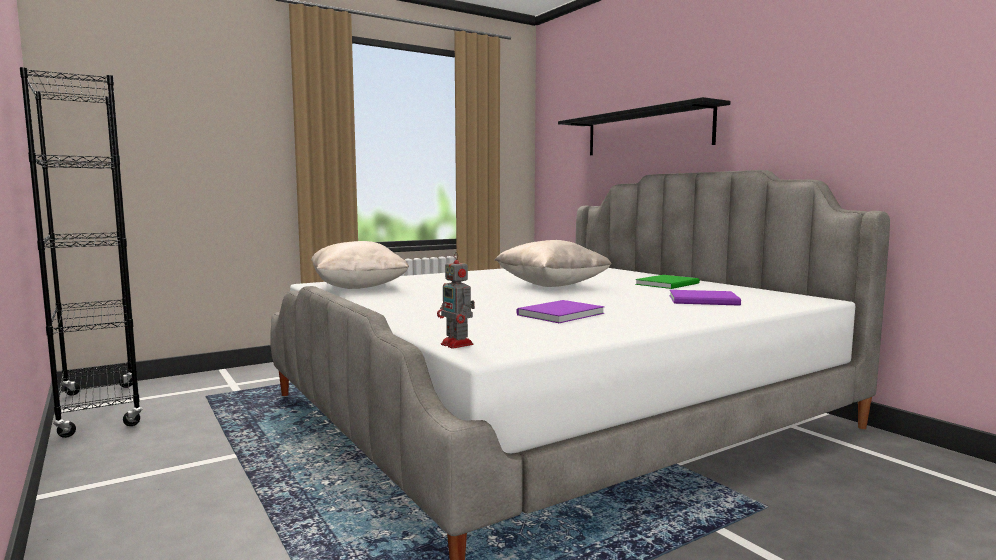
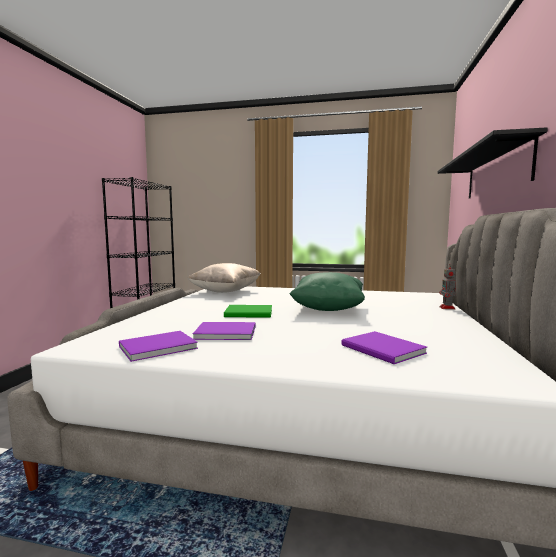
camera: 45 degrees right, 0 degrees up
(458, 344) = (90, 338): toy robot -> toy robot (447, 308)
(552, 285) = (328, 309): beige pillow -> green pillow
(559, 334) = (155, 347): none -> purple book
(669, 284) = (431, 326): green book -> green book (250, 313)

